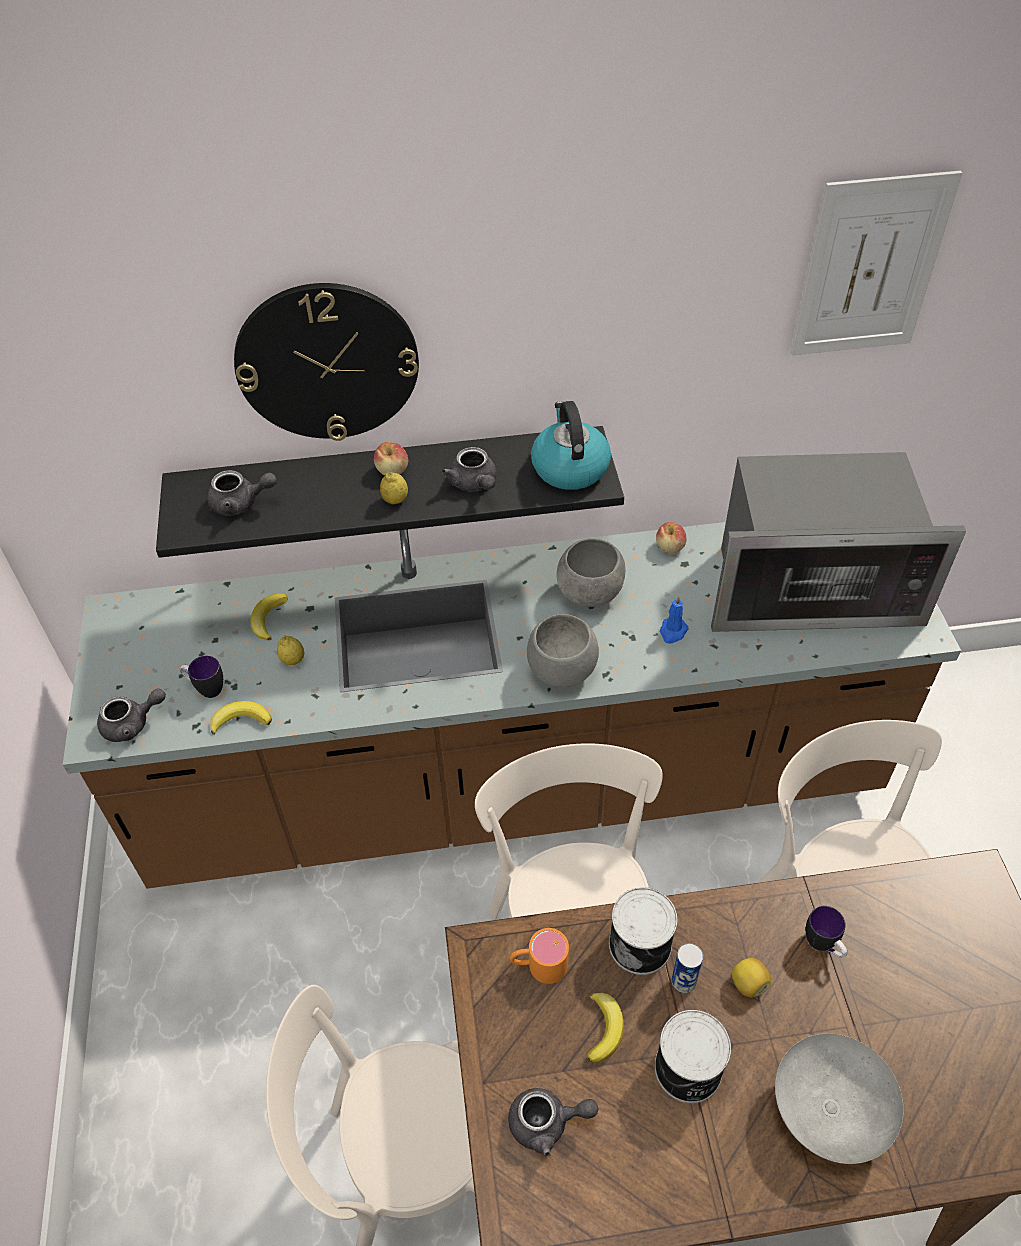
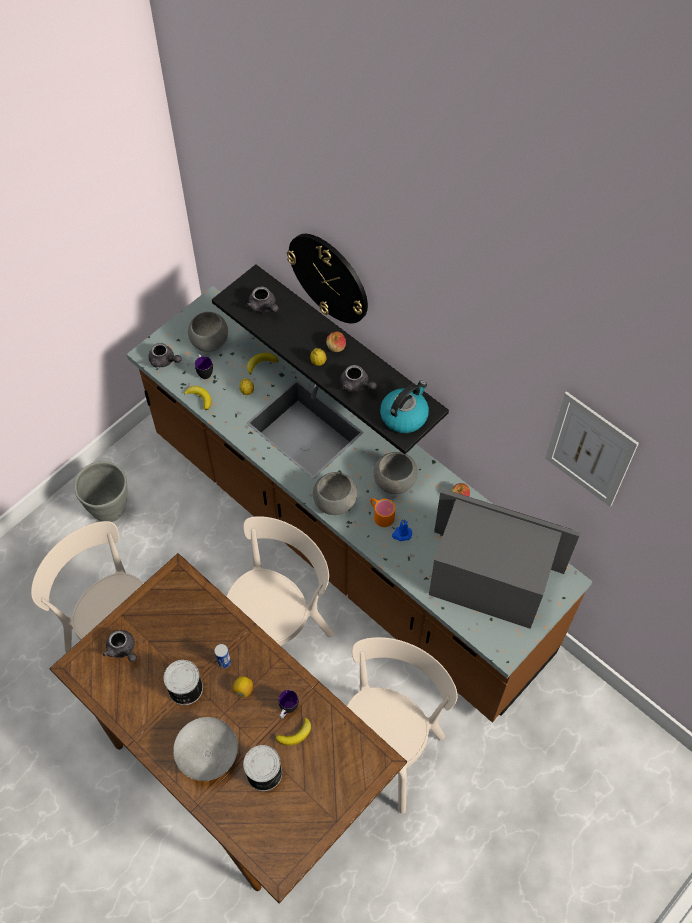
camera: 50 degrees right, 10 degrees up
(166, 654) = (209, 342): none -> grey bowl
(188, 1044) = (110, 509): none -> grey planter
(474, 484) = (357, 385): grey teapot -> grey teapot turned 75 degrees counterclockwise
(538, 965) = (188, 600): orange mug -> orange mug (380, 514)
(604, 1029) = (178, 645): banana -> banana (295, 734)
(641, 943) = (229, 634): can -> can (265, 773)
(809, 587) = (489, 578): microwave -> microwave turned 150 degrees clockwise

